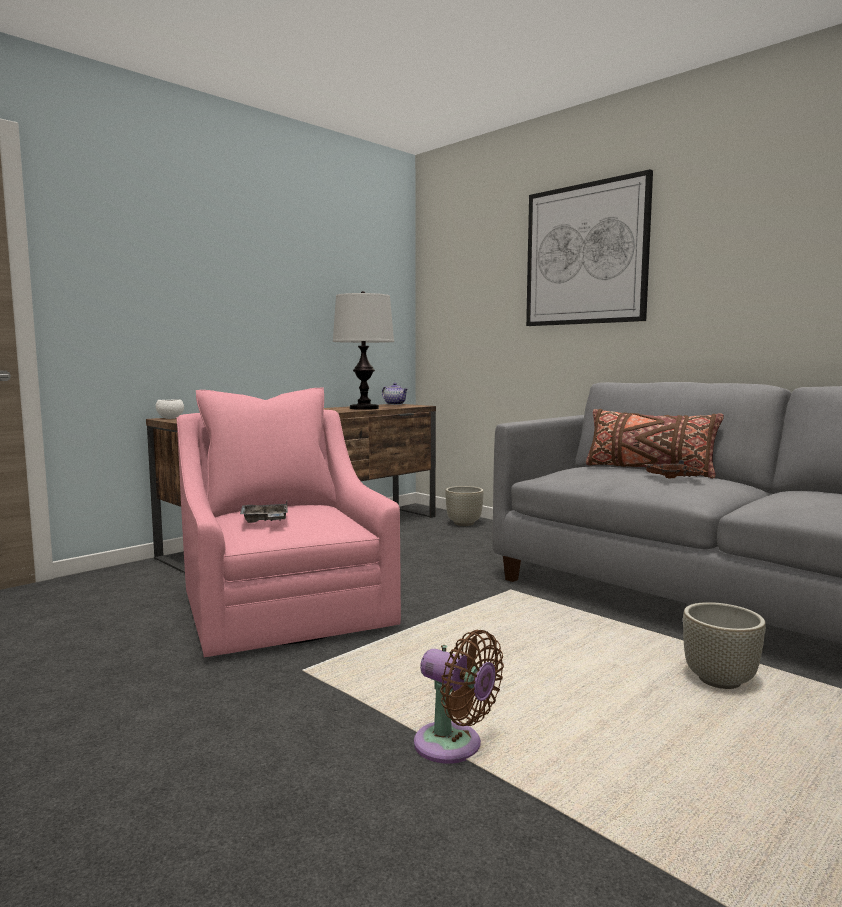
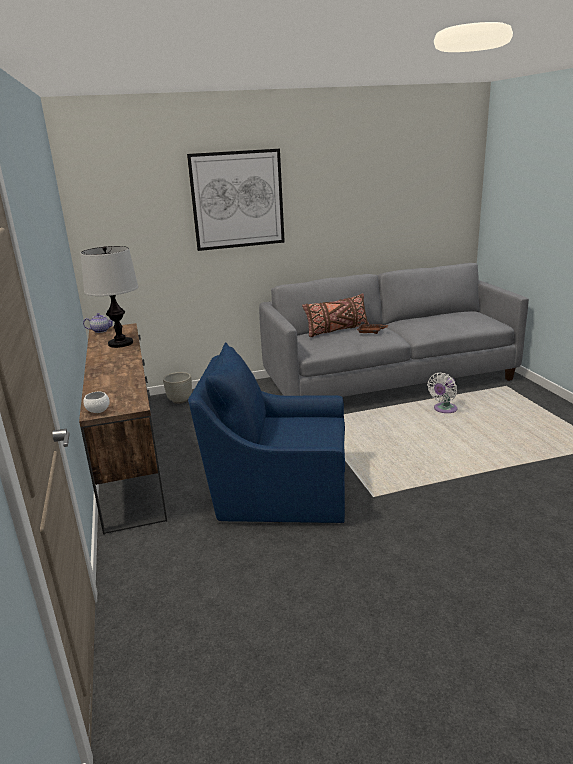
camera: 60 degrees left, 15 degrees up
(265, 521) = (302, 439): grey tray -> none
(284, 608) = (278, 490): pink armchair -> blue armchair
(454, 746) = (465, 474): brown fan -> none
(720, 681) = (444, 409): grey planter -> white fan

